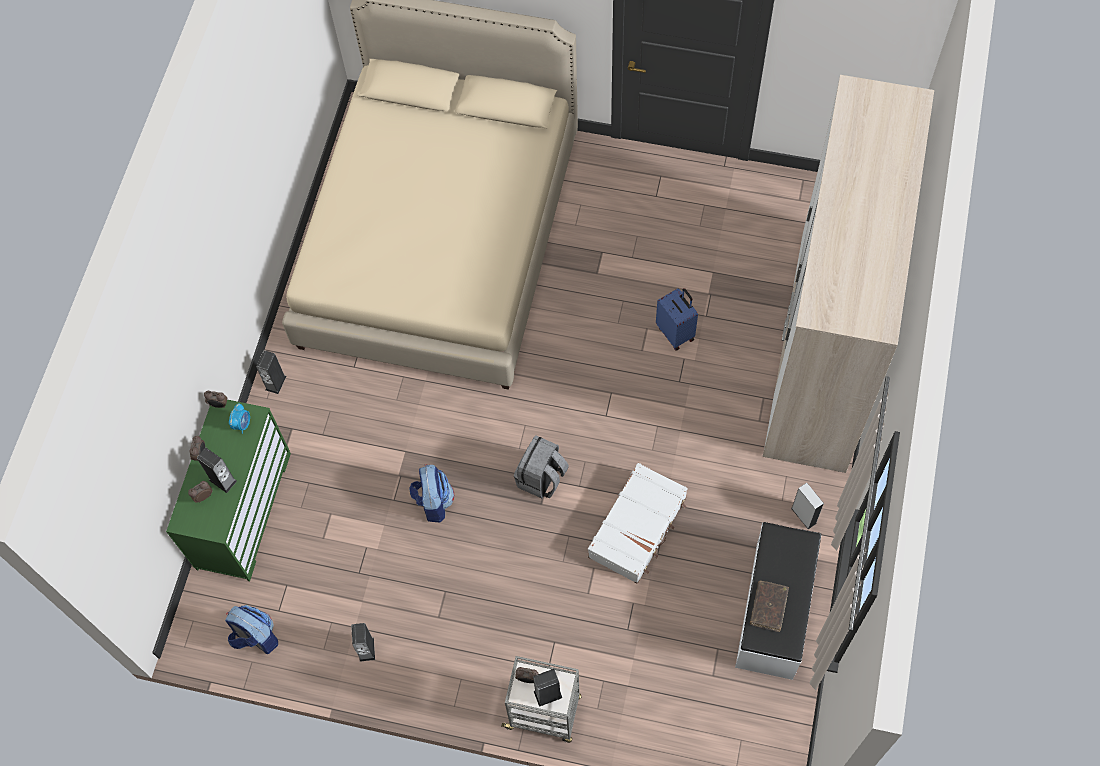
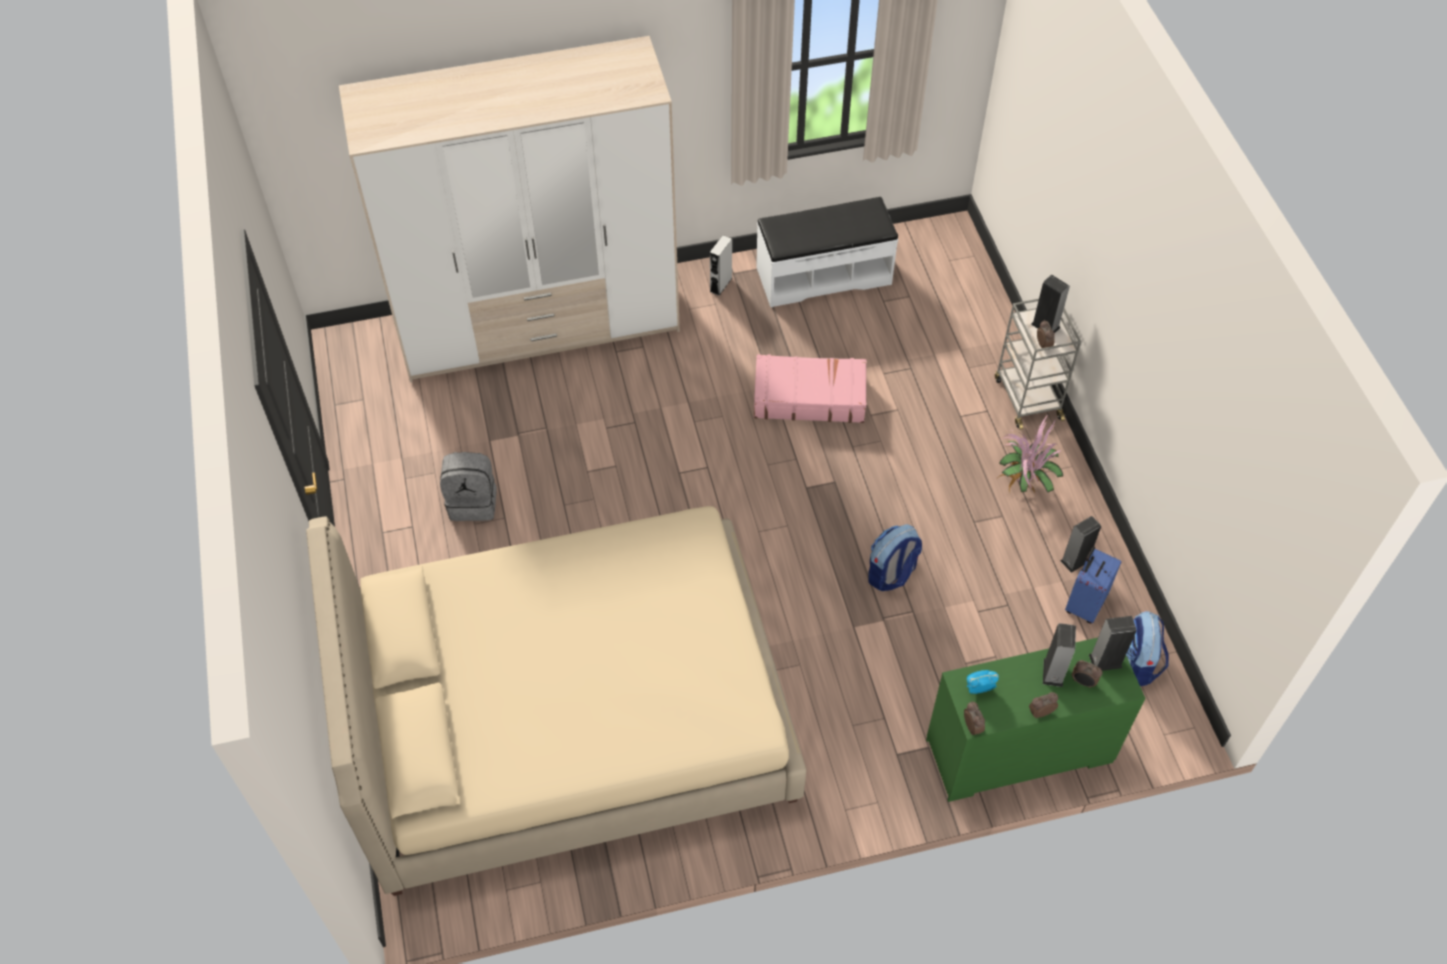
camera: 120 degrees left, 10 degrees down
(275, 383) = (853, 803): speaker -> speaker (1105, 661)
(459, 654) = (1024, 483): none -> potted plant
(541, 478) = (807, 492): grey backpack -> grey backpack (473, 502)
(638, 527) = (809, 397): white suitcase -> pink suitcase
(676, 332) = (579, 445): blue suitcase -> blue suitcase (1084, 604)
(768, 607) = (850, 229): brown book -> none

